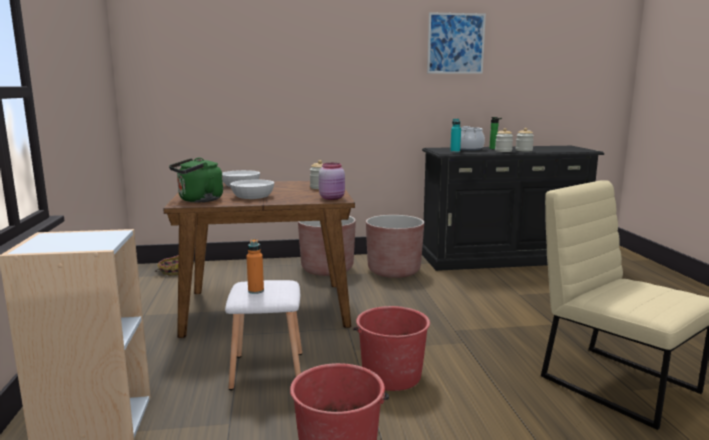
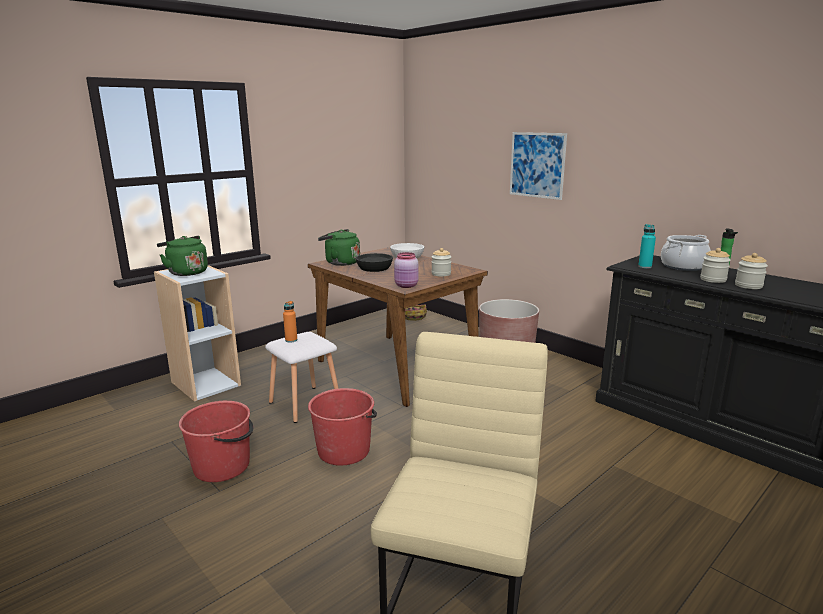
camera: 55 degrees right, 5 degrees up
(67, 242) = (186, 272): none -> green kettle
(253, 196) = (374, 269): white bowl -> black bowl
(394, 271) = (554, 383): brown planter -> none
(456, 43) = (709, 120): picture -> picture (537, 165)

